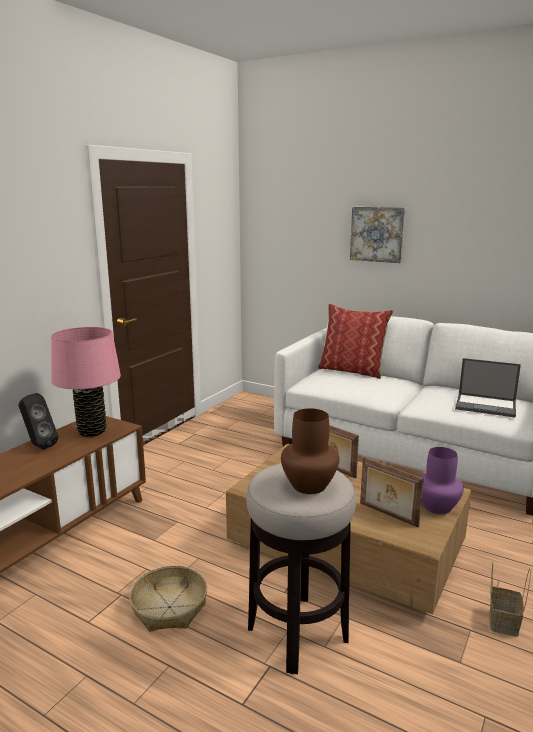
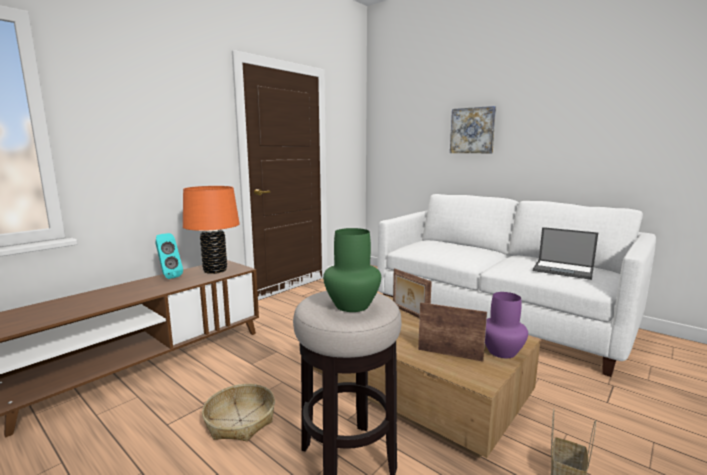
camera: 10 degrees right, 5 degrees down
(38, 446) = (168, 277): black speaker -> turquoise speaker
(92, 431) = (215, 270): pink table lamp -> orange table lamp
(310, 485) = (353, 305): brown vase -> green vase
(352, 371) = (447, 242): pillow -> none
(387, 515) = (450, 354): picture frame -> picture frame turned 150 degrees clockwise

